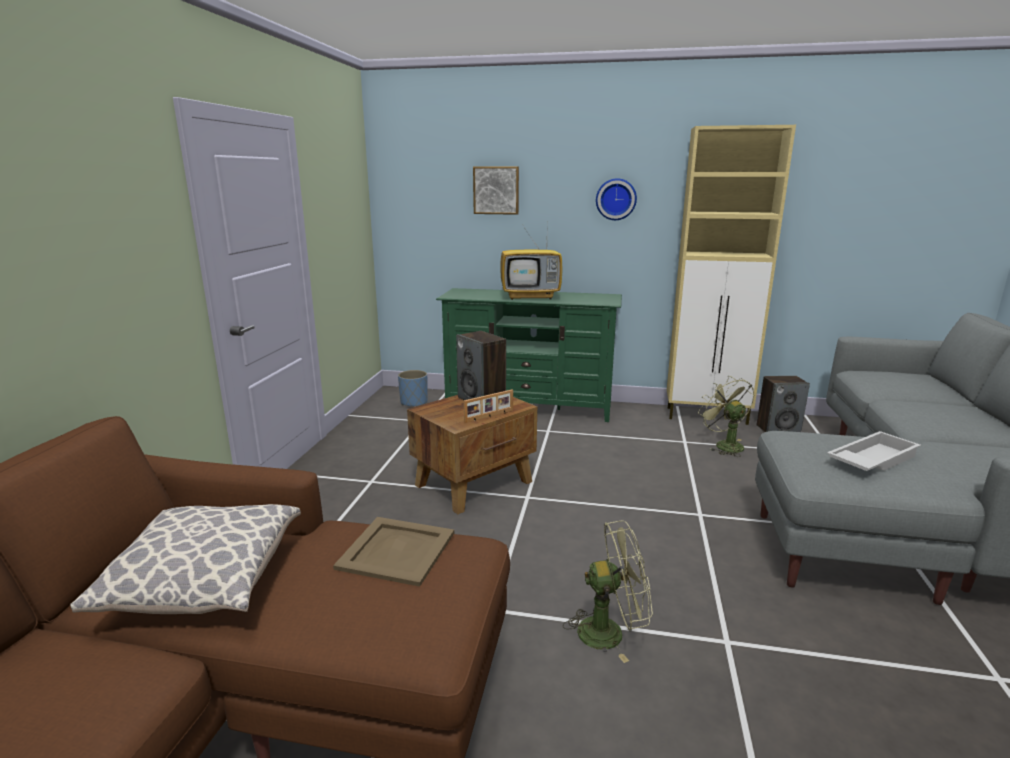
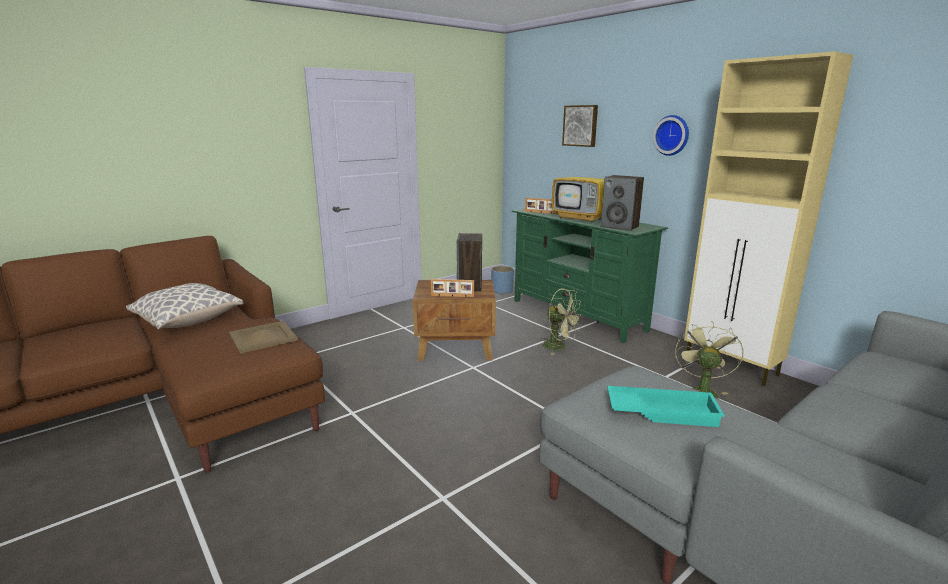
camera: 40 degrees right, 0 degrees up
(475, 296) = (541, 212): none -> picture frame
(610, 631) = (388, 454): green fan -> green fan (559, 347)
(778, 430) = (792, 400): speaker -> speaker (620, 227)
(871, 459) = (662, 411): white tray -> turquoise tray

